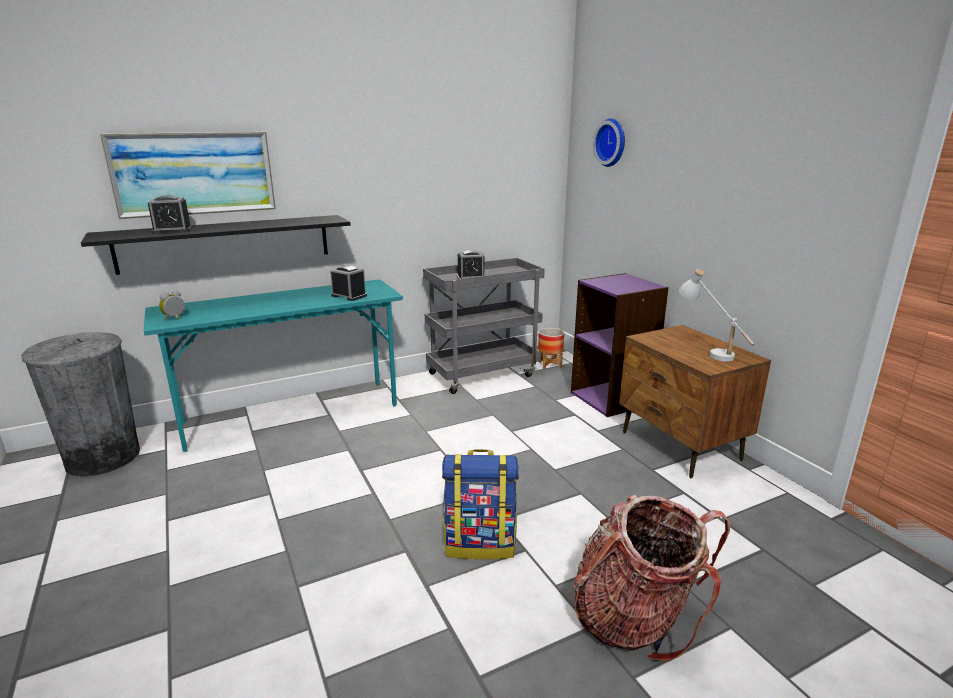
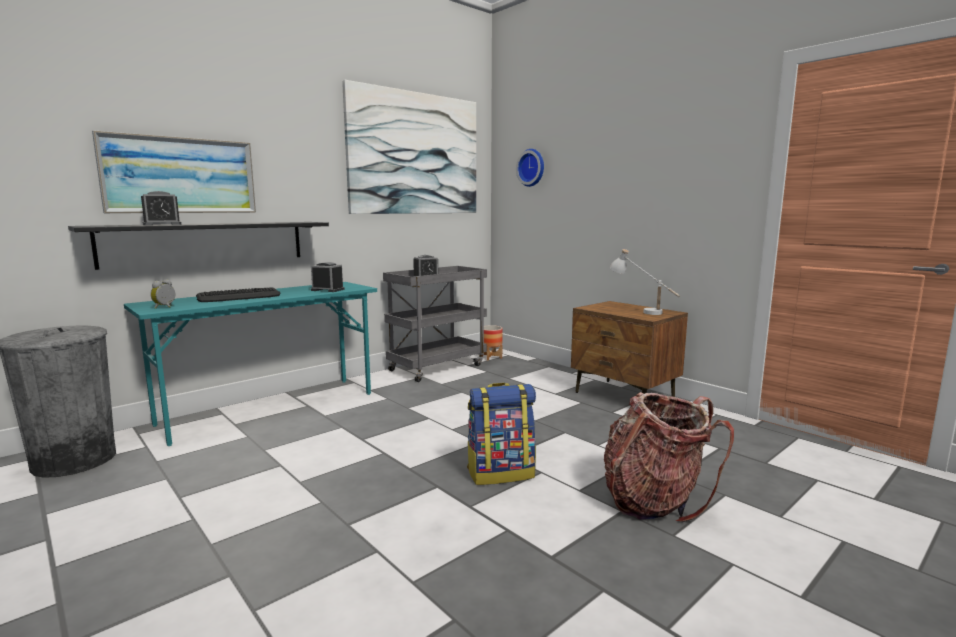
camera: 15 degrees left, 10 degrees down
(255, 303) = (239, 296): none -> keyboard
(467, 127) = (415, 154): none -> picture
(612, 398) = (554, 373): purple bookcase -> none

